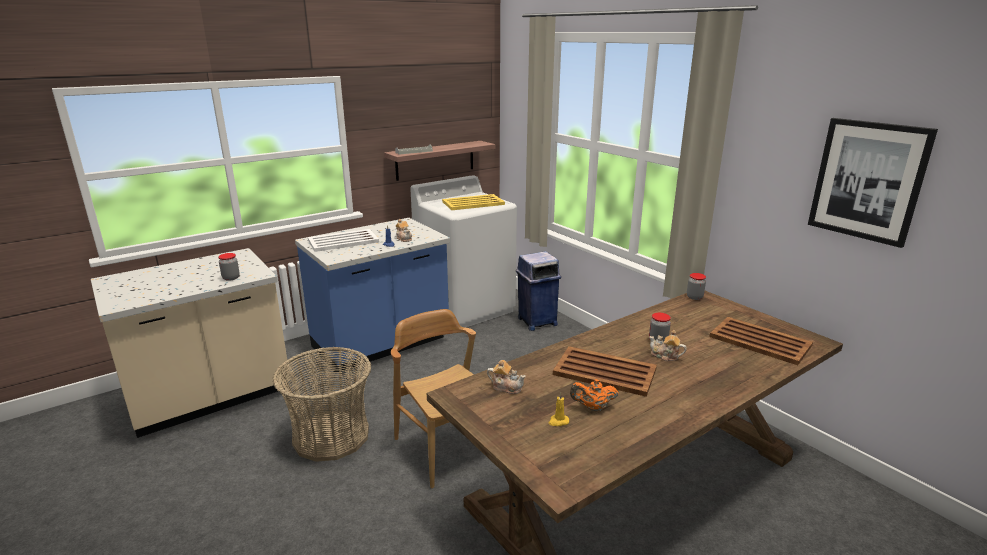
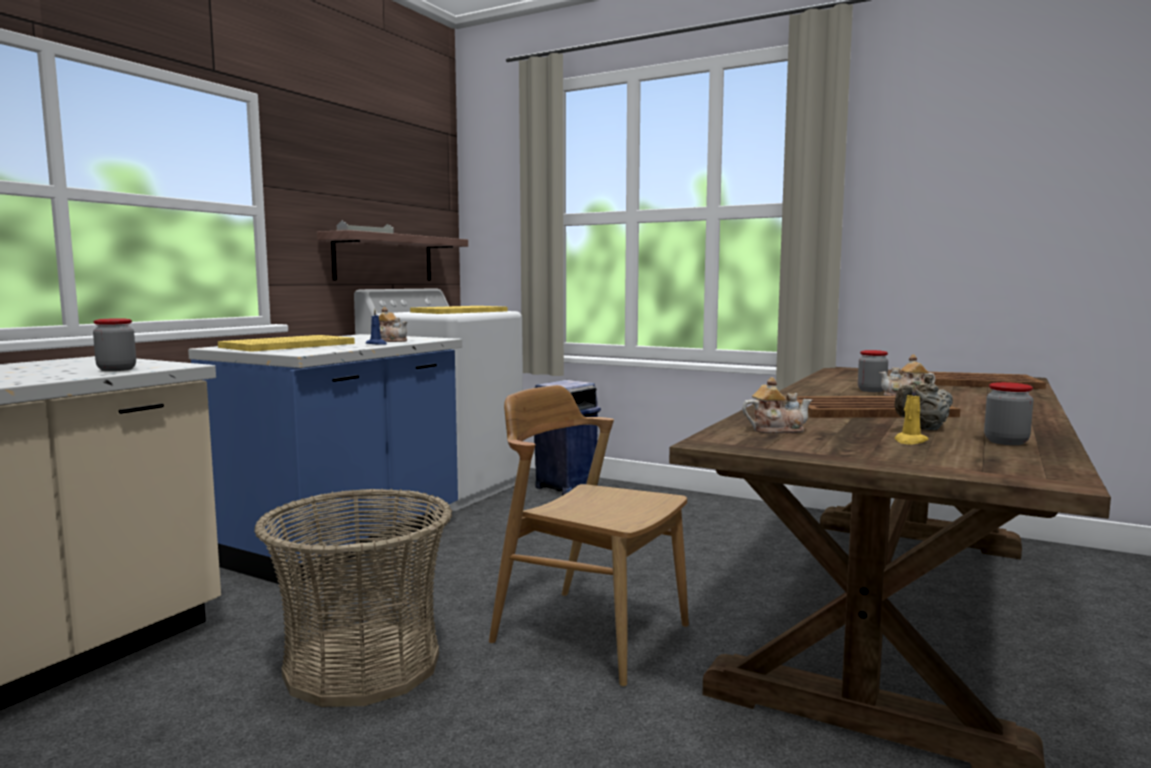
camera: 25 degrees left, 15 degrees down
(344, 241) = (289, 345): white tray -> yellow tray
(593, 407) = (923, 429): orange teapot -> beige teapot
(694, 297) = (837, 370): jar -> jar (1006, 442)
(867, 180) = (1035, 175): picture -> none

